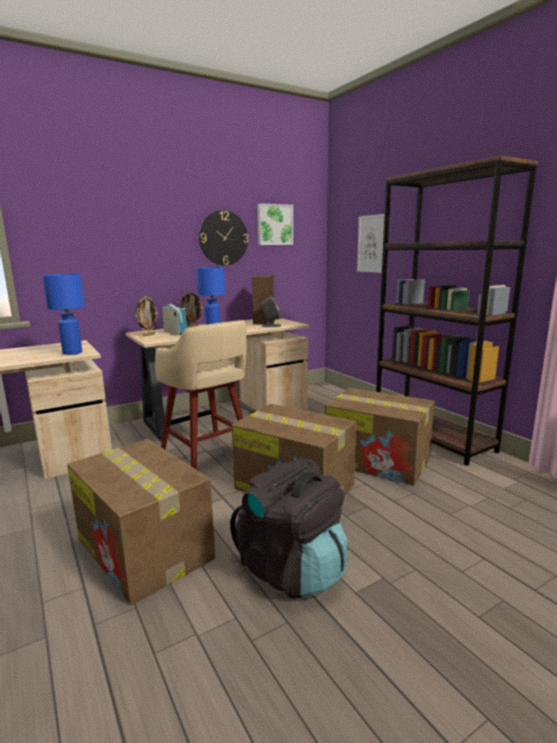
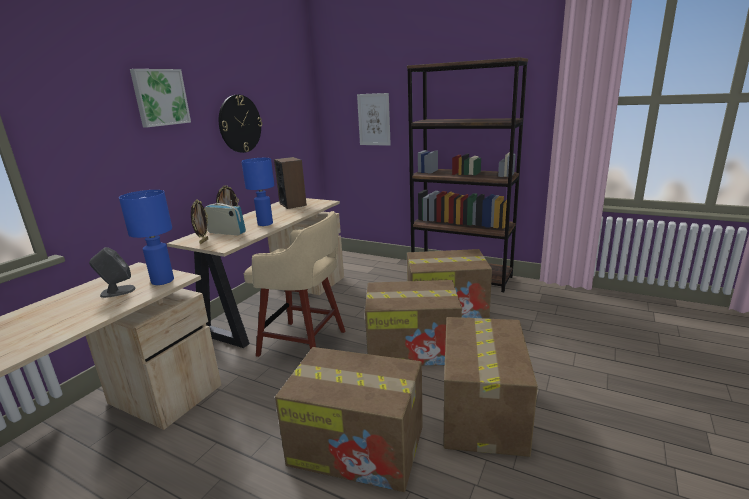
camera: 30 degrees left, 5 degrees up
(271, 326) = (309, 208): grey speaker -> grey speaker (117, 291)
(274, 224) = (279, 105): picture -> picture (160, 97)
(292, 569) = (482, 409): black backpack -> cardboard box

